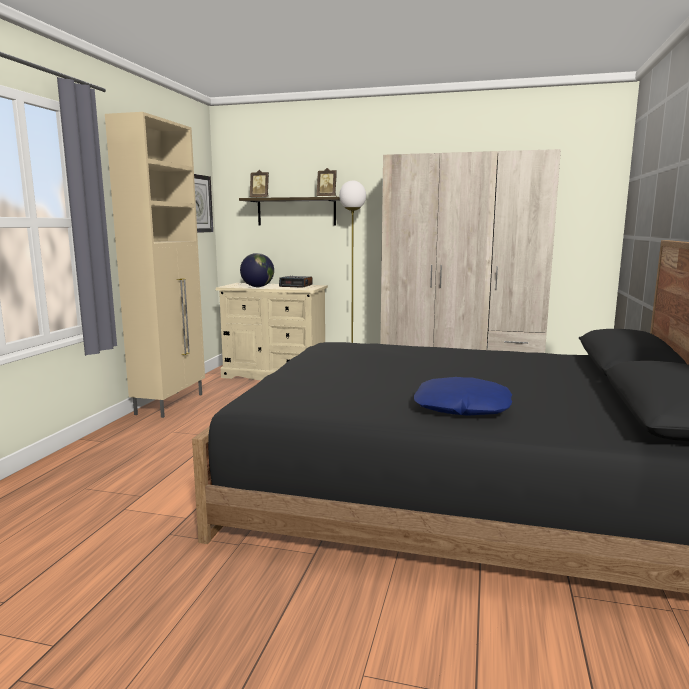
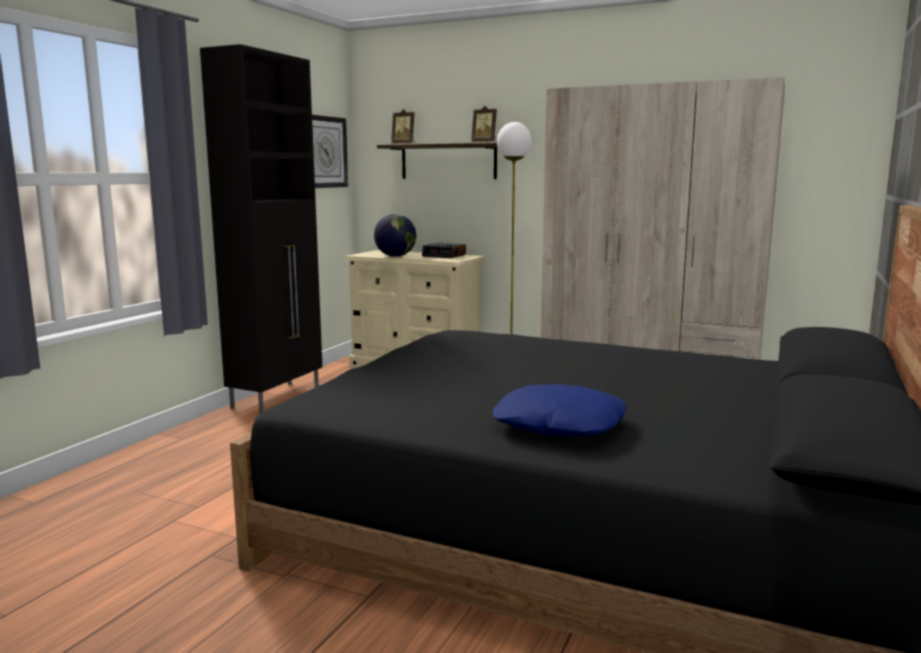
camera: 10 degrees right, 0 degrees up
(171, 404) = (278, 397): beige cabinet -> black cabinet

